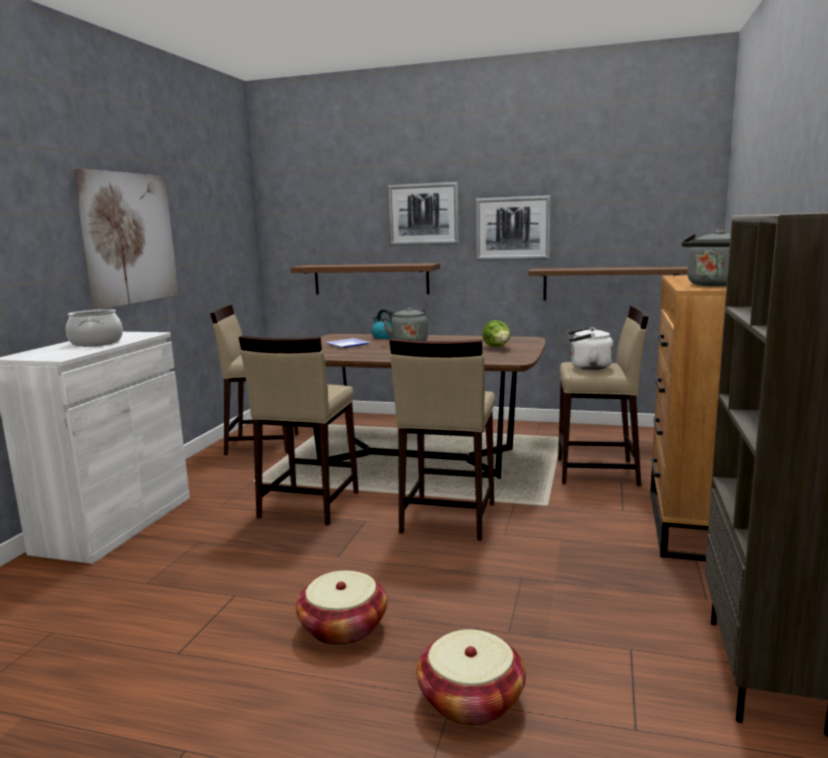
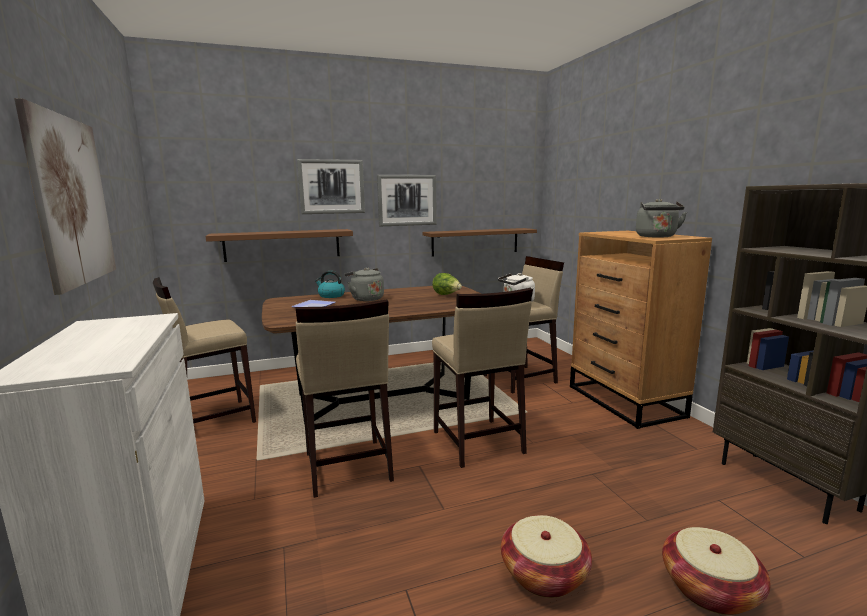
camera: 35 degrees left, 0 degrees up
(96, 343) = (107, 338): cooking pot -> none

